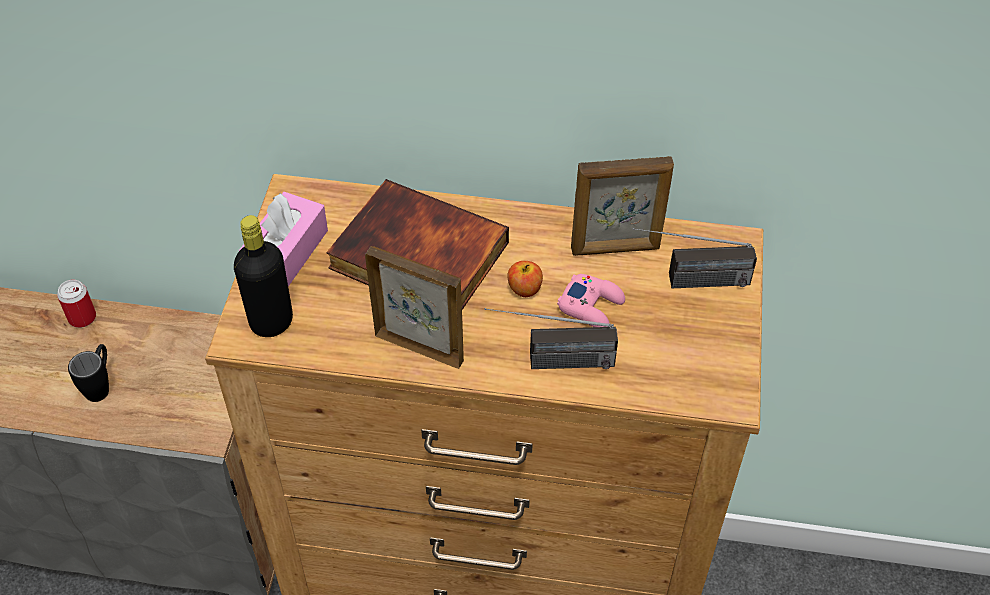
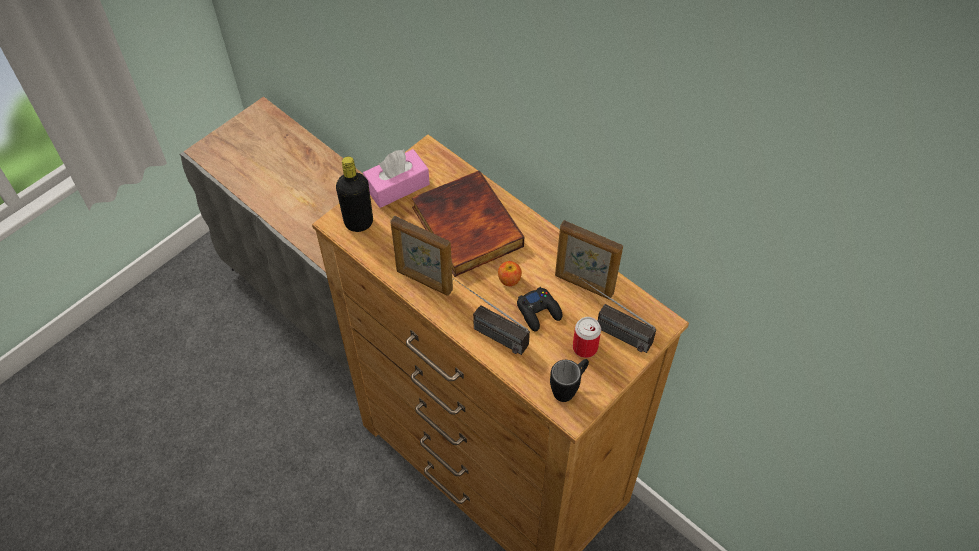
camera: 35 degrees right, 5 degrees up
(82, 317) = (325, 163): can -> can (585, 347)
(101, 385) = (308, 208): black mug -> black mug (569, 388)
(419, 347) = (424, 281): picture frame -> picture frame turned 150 degrees clockwise
(591, 306) = (539, 312): pink game controller -> black game controller

